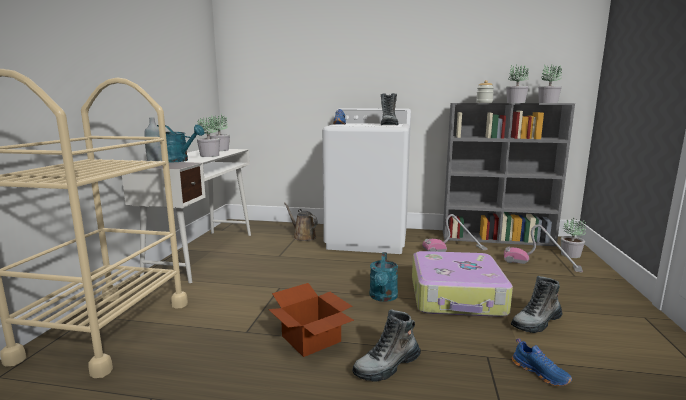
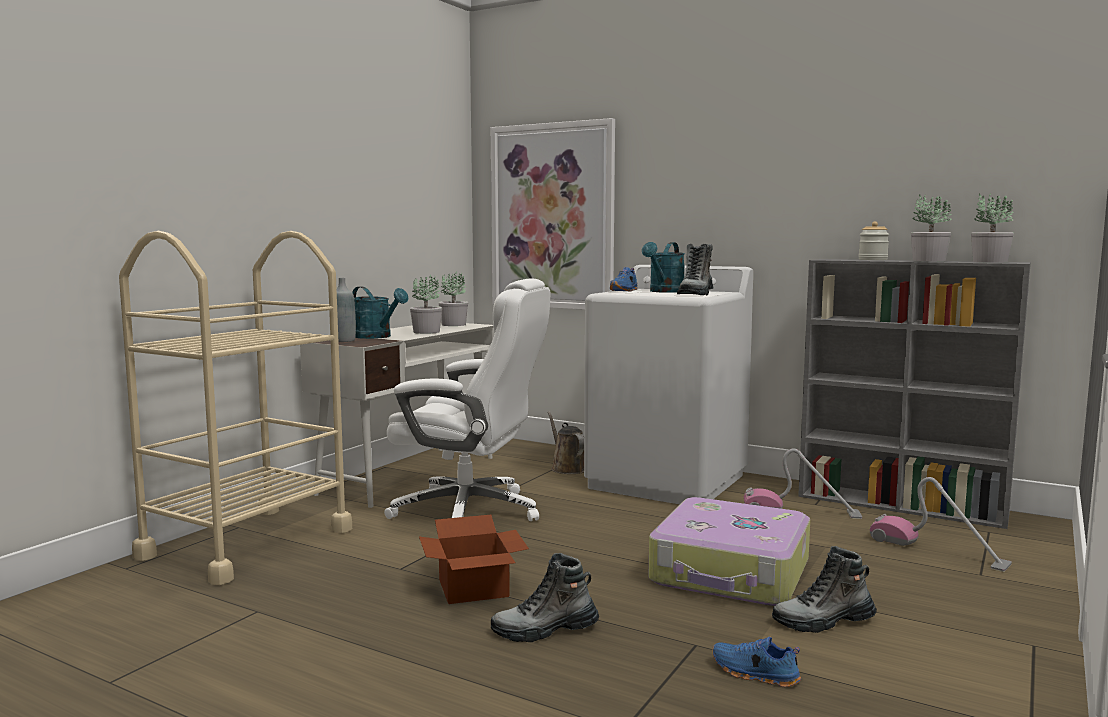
camera: 20 degrees right, 5 degrees down
(264, 276) = (470, 512): none -> white office chair
(276, 78) = (552, 216): none -> picture
(383, 297) = (615, 558): turquoise watering can -> turquoise watering can (664, 291)
(540, 373) = (754, 674): blue shoe -> blue shoe turned 135 degrees clockwise
(571, 254) = (1019, 544): potted plant -> none

